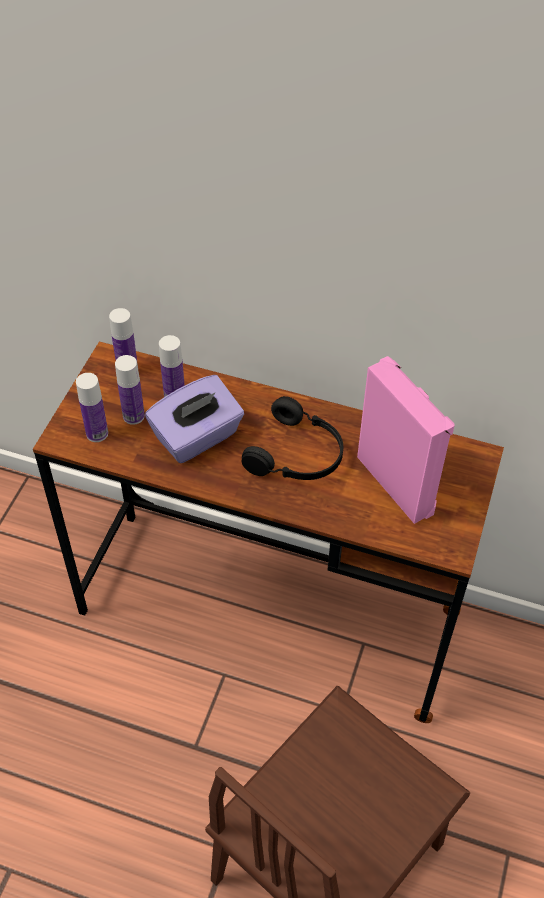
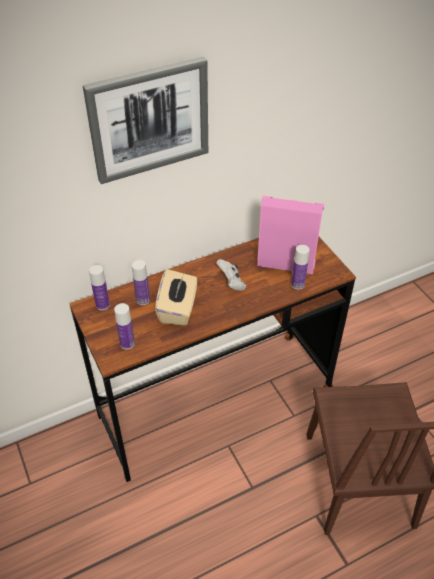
camera: 45 degrees left, 5 degrees down
(133, 416) = (135, 322): bottle -> bottle (298, 284)
(197, 437) = (178, 309): purple tissue box -> beige tissue box
(247, 147) = (149, 119): none -> picture
(298, 455) = (232, 283): black headphones -> white game controller

